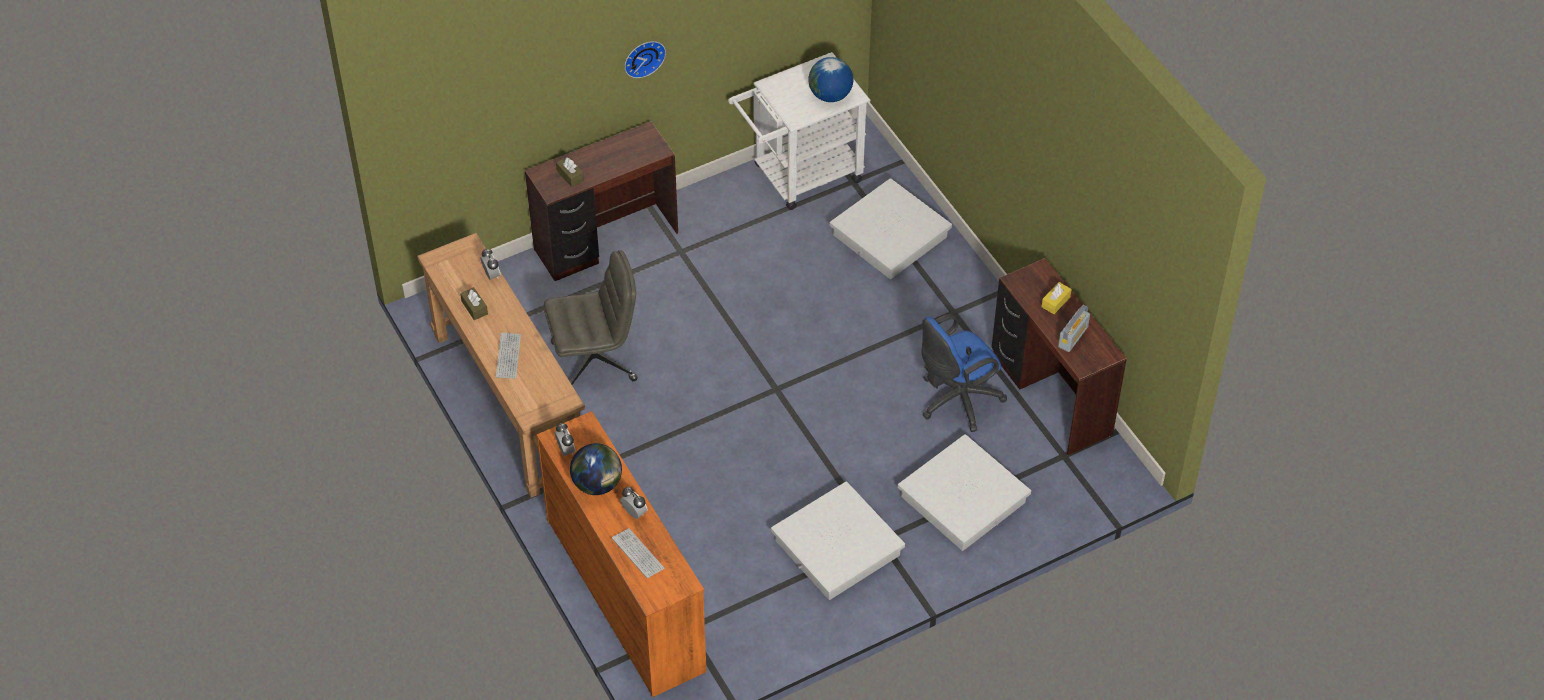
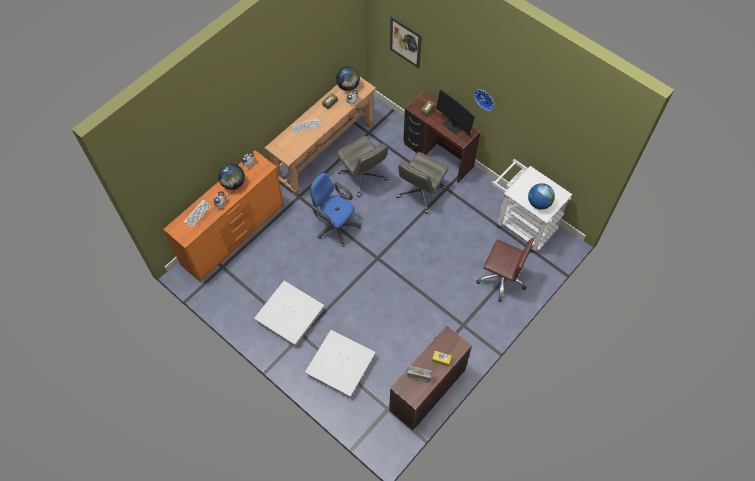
camera: 70 degrees right, 10 degrees up
(450, 271) = (348, 86): none -> globe
(469, 116) = (405, 42): none -> picture
(622, 150) = (454, 125): none -> monitor
(673, 289) = (420, 193): none -> grey office chair
(890, 236) = (501, 278): white storage box -> brown office chair
(956, 401) = (403, 343): blue office chair -> blue office chair (335, 225)

